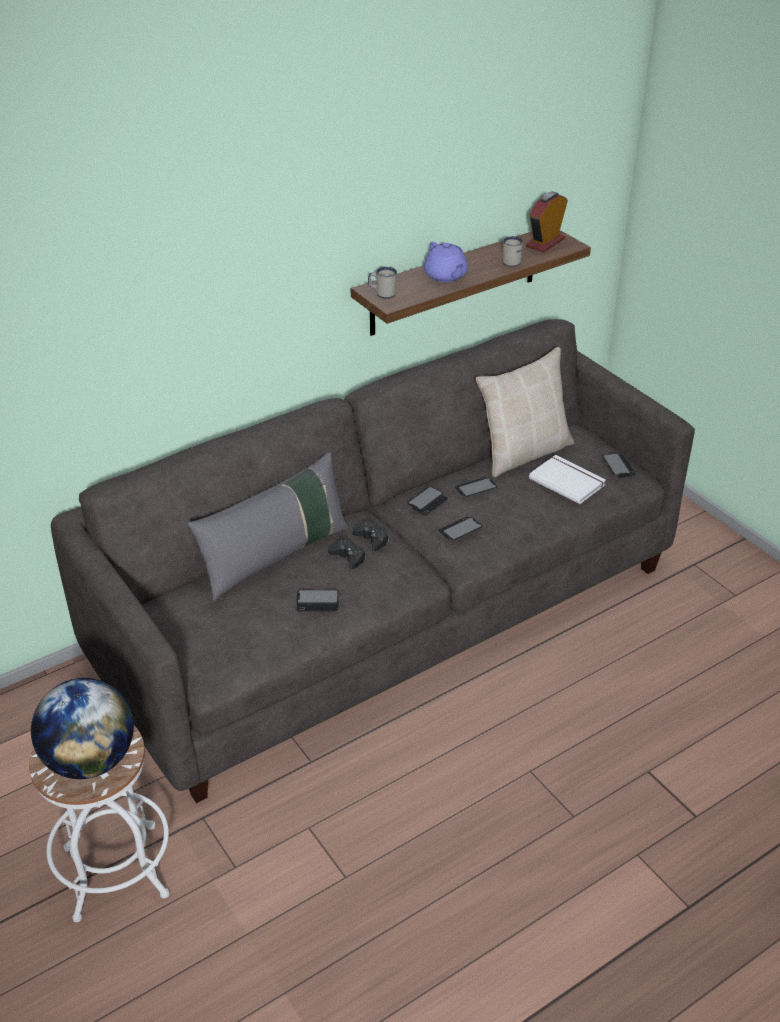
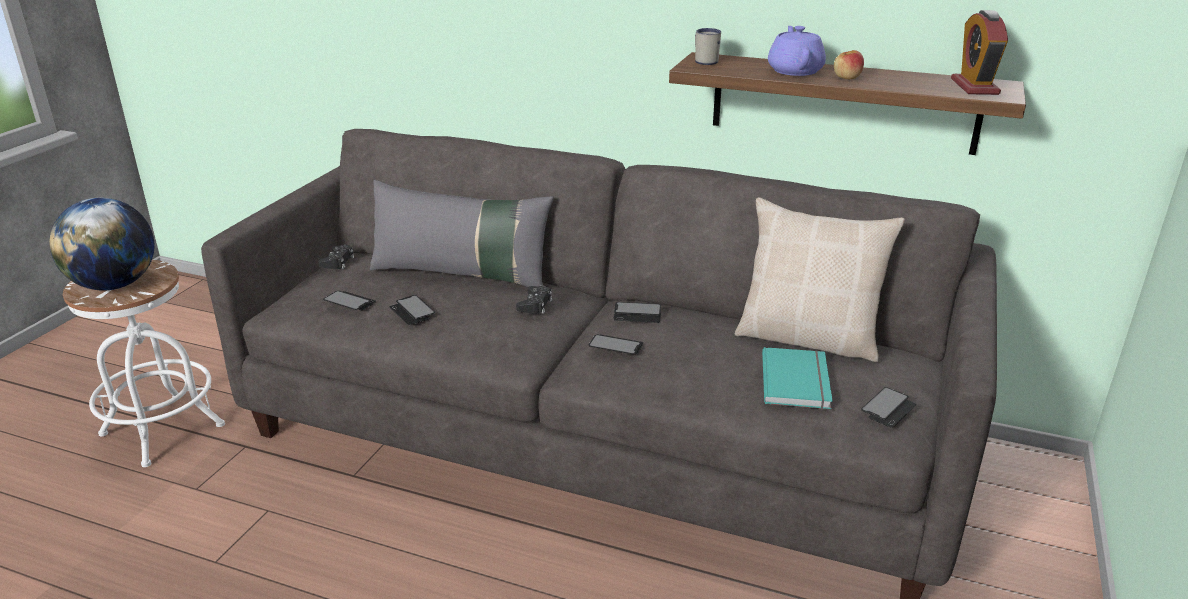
camera: 55 degrees right, 10 degrees down
(348, 557) = (493, 303): black game controller -> black game controller (337, 261)
(446, 276) = (794, 71): purple teapot -> purple teapot turned 150 degrees clockwise
(475, 488) = (698, 331): phone -> phone (349, 302)
(482, 268) = (847, 78): none -> apple
(511, 261) = (893, 84): white mug -> none
(545, 242) = (974, 86): alarm clock -> alarm clock turned 90 degrees counterclockwise
(567, 480) = (798, 381): white book -> turquoise book

